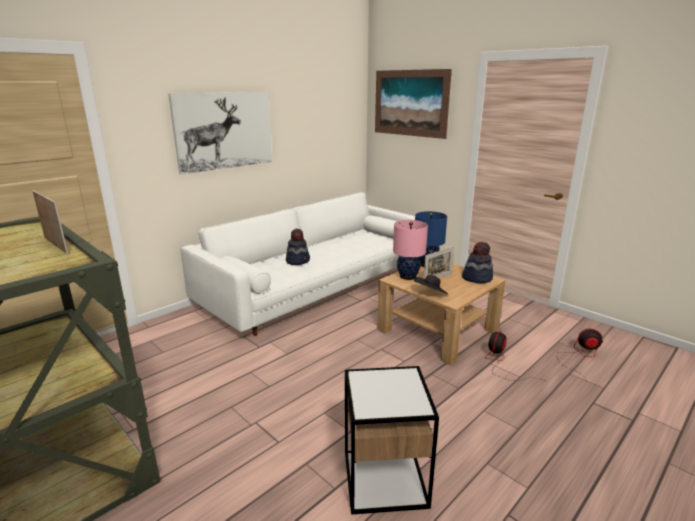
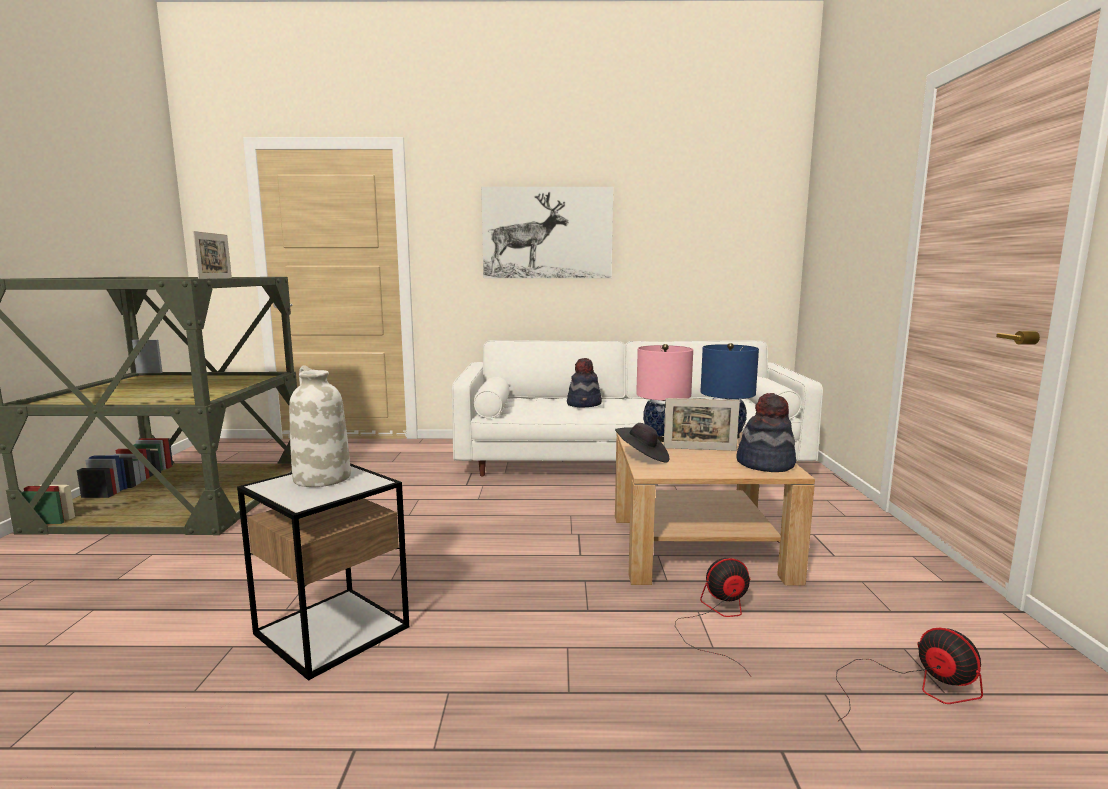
camera: 45 degrees right, 10 degrees down
(377, 387) = (321, 478): none -> white vase
(410, 103) = (845, 194): picture -> none

